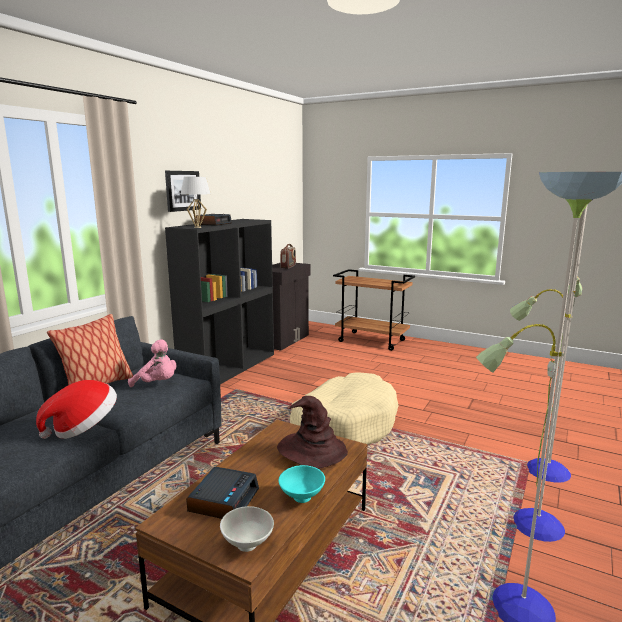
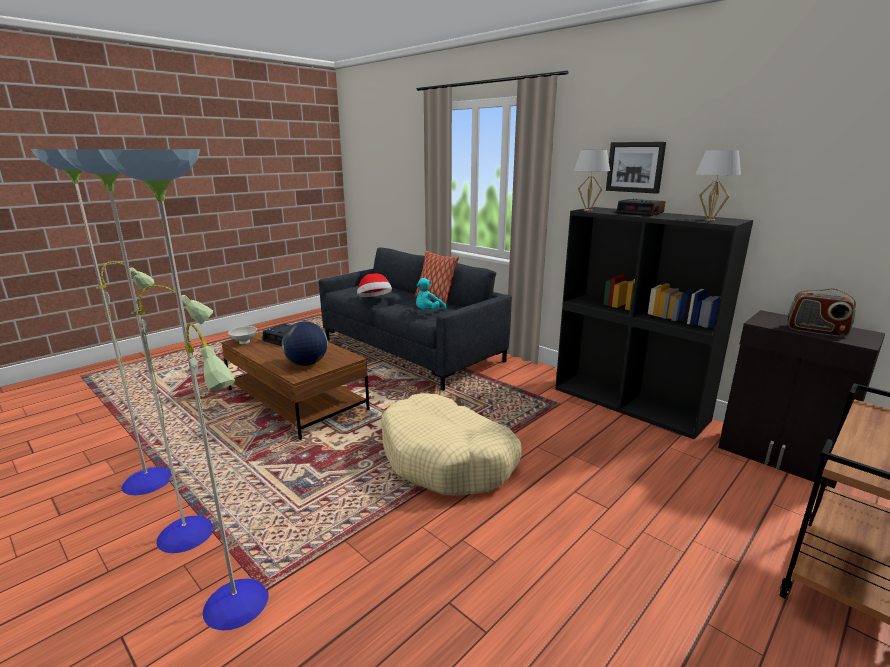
camera: 105 degrees right, 5 degrees up
(157, 384) = (428, 312): pink plush toy -> turquoise plush toy
(249, 220) = (709, 220): none -> white table lamp
(302, 498) = (260, 356): turquoise bowl -> none
(311, 451) = (306, 364): brown hat -> globe

